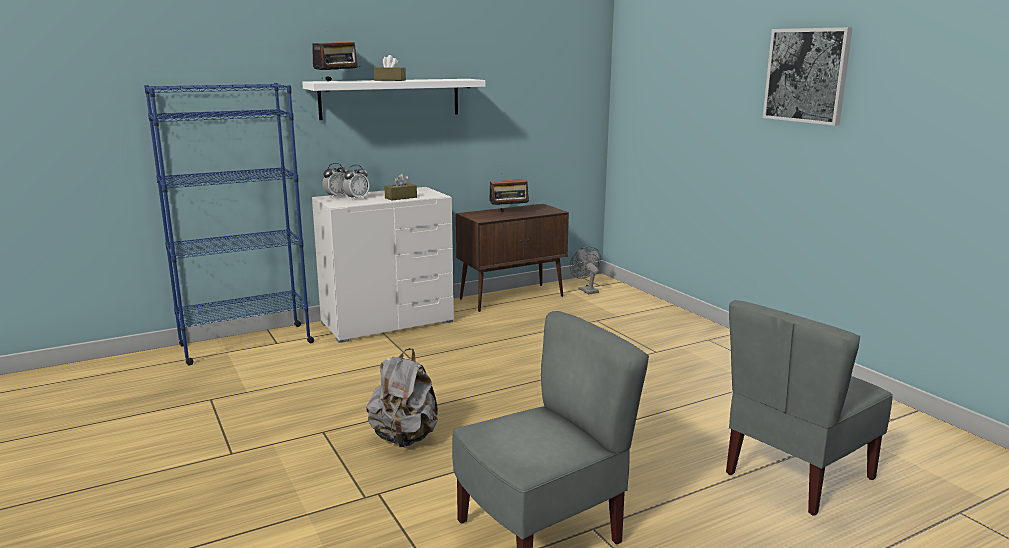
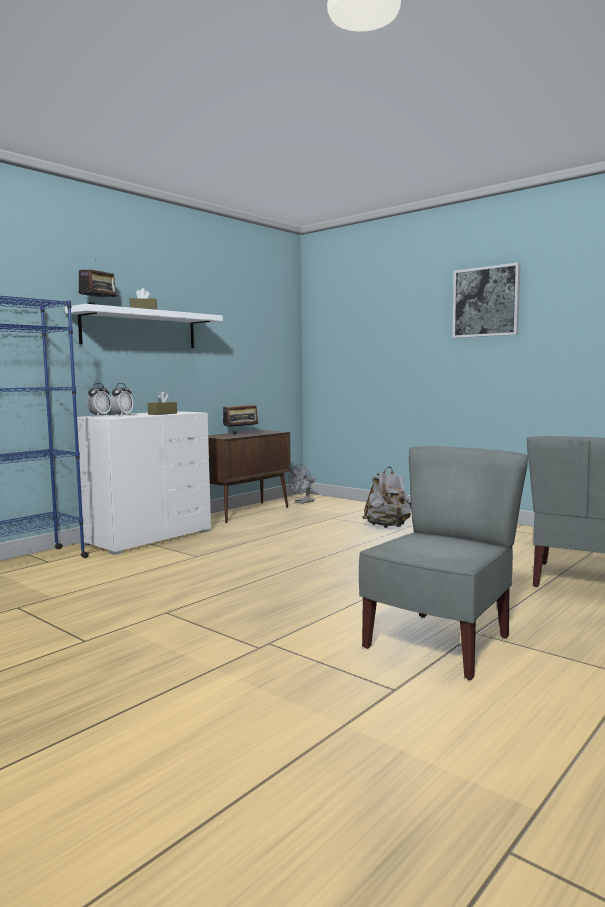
camera: 20 degrees left, 10 degrees down
(404, 438) = (251, 605): grey backpack -> grey backpack (388, 527)
(586, 290) = (302, 502): grey fan -> grey fan turned 90 degrees counterclockwise

